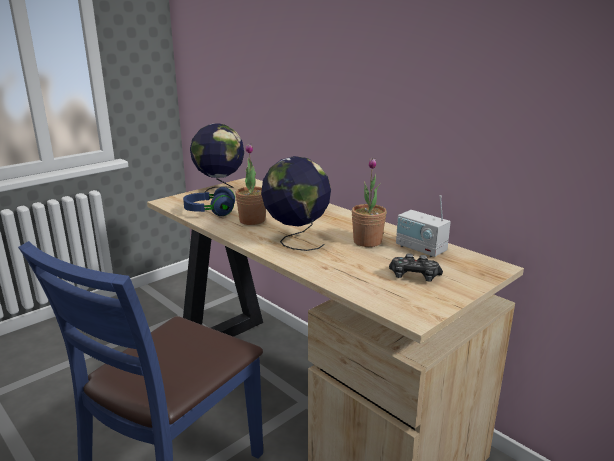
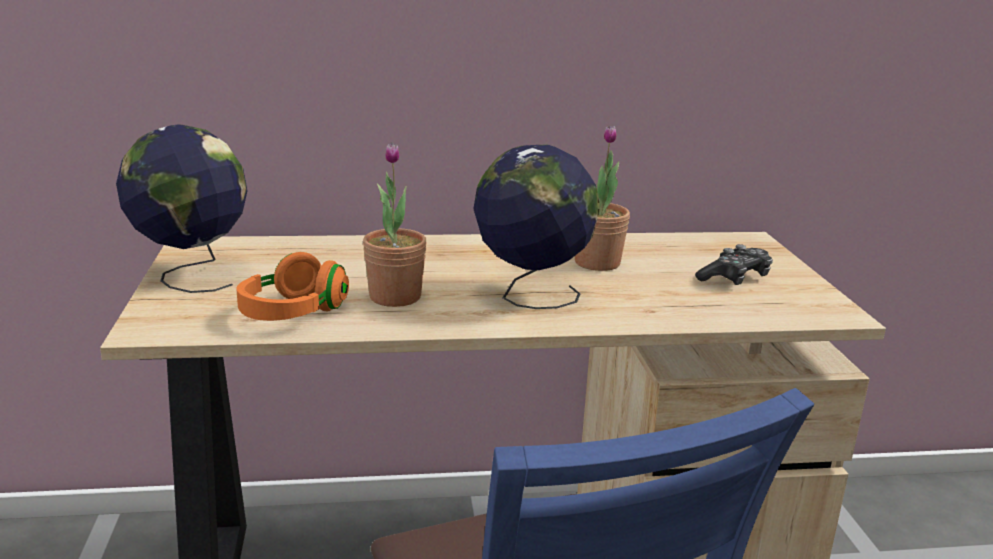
camera: 55 degrees left, 0 degrees up
(210, 212) = (292, 313): blue headphones -> orange headphones
(420, 249) = (659, 249): radio -> none

